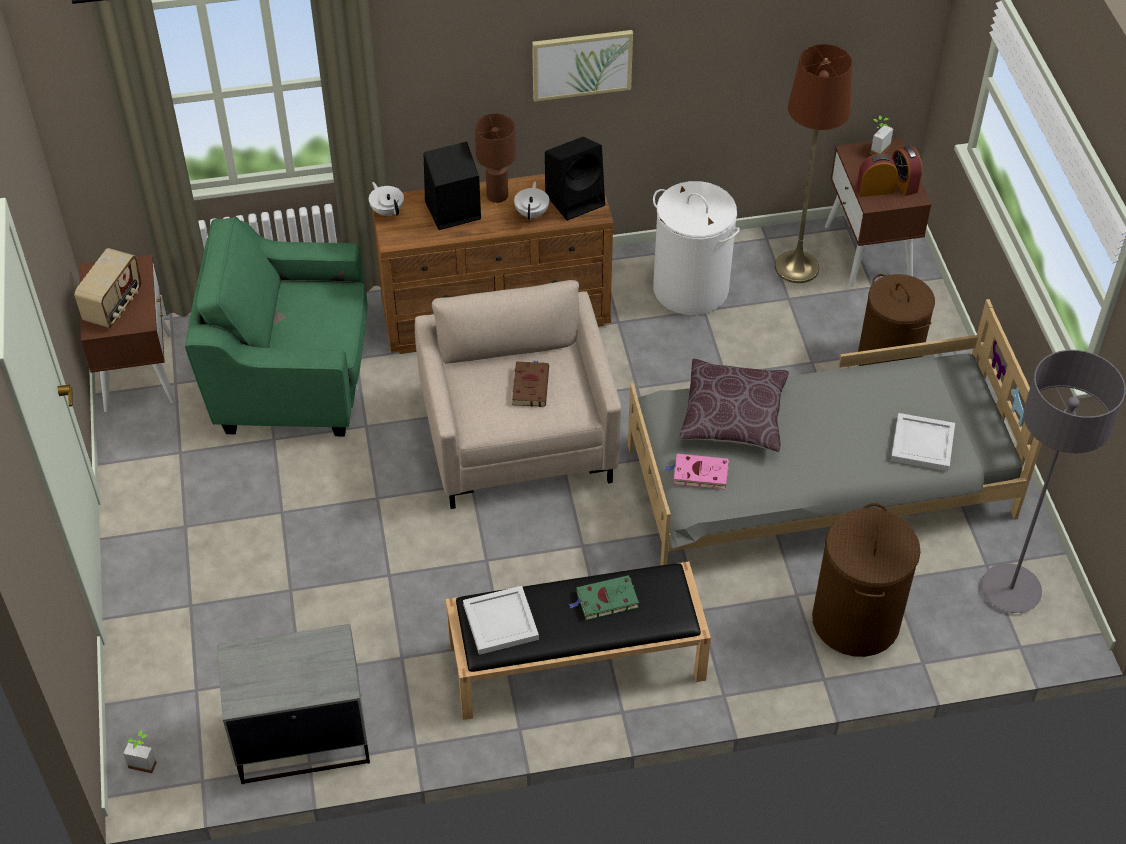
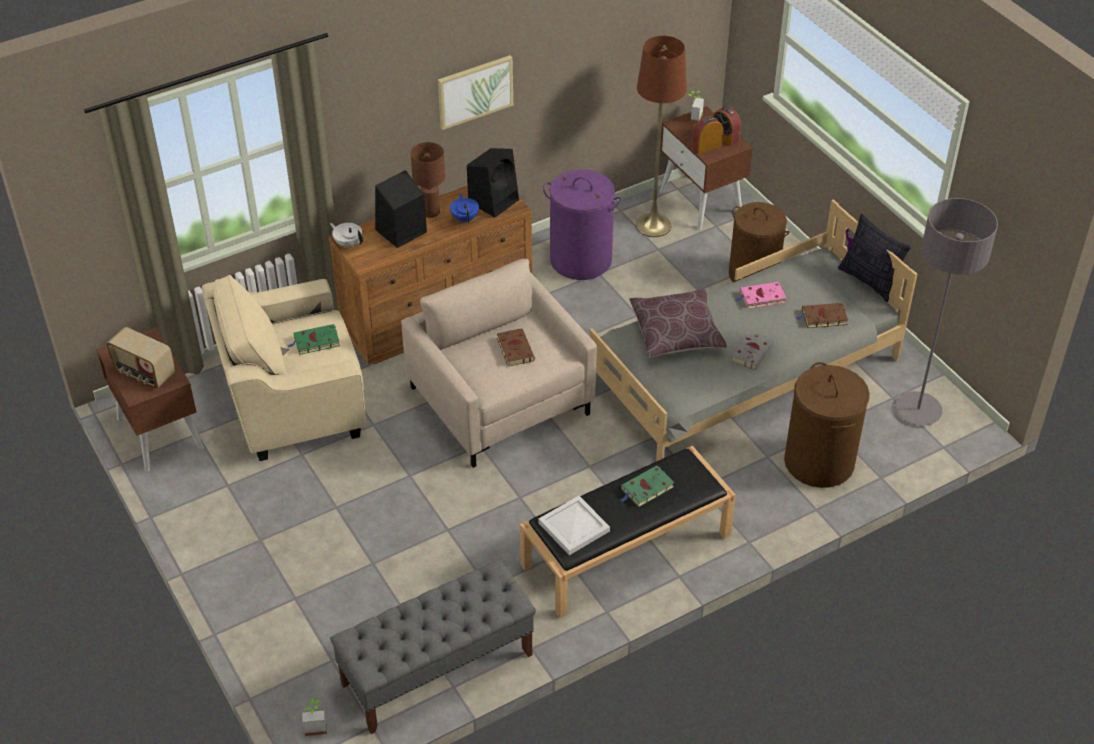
camera: 20 degrees left, 5 degrees down
(114, 305) = (144, 373): radio -> radio turned 120 degrees clockwise
(292, 376) = (293, 403): green armchair -> beige armchair
(301, 737) = (437, 670): grey nightstand -> grey bench
(318, 316) = (315, 342): none -> green book
(532, 213) = (465, 218): white teapot -> blue teapot
(690, 289) = (580, 260): white laundry basket -> purple laundry basket
(698, 474) = (671, 380): pink book -> pink book (761, 298)
(813, 464) = (752, 352): none -> grey book
(921, 445) = (822, 318): white tray -> brown book
(1003, 412) = (869, 281): none -> pillow

